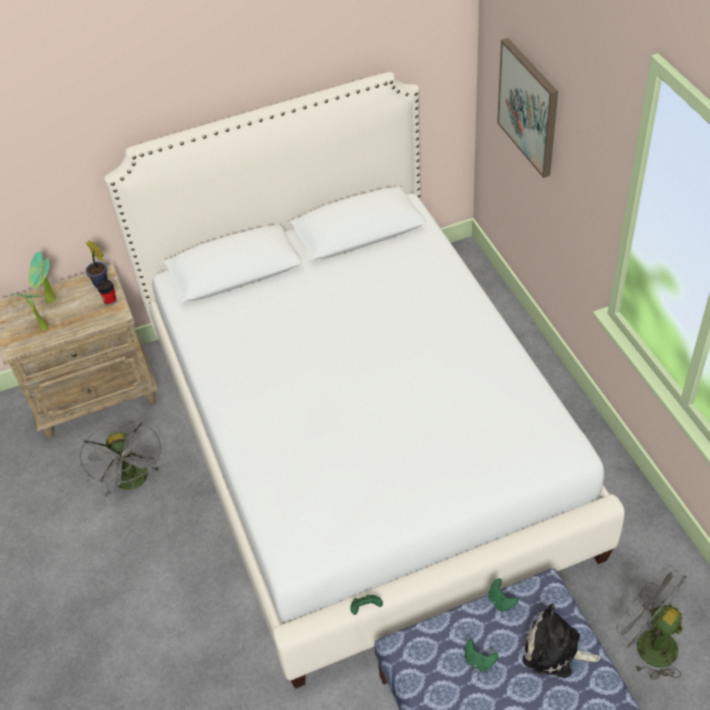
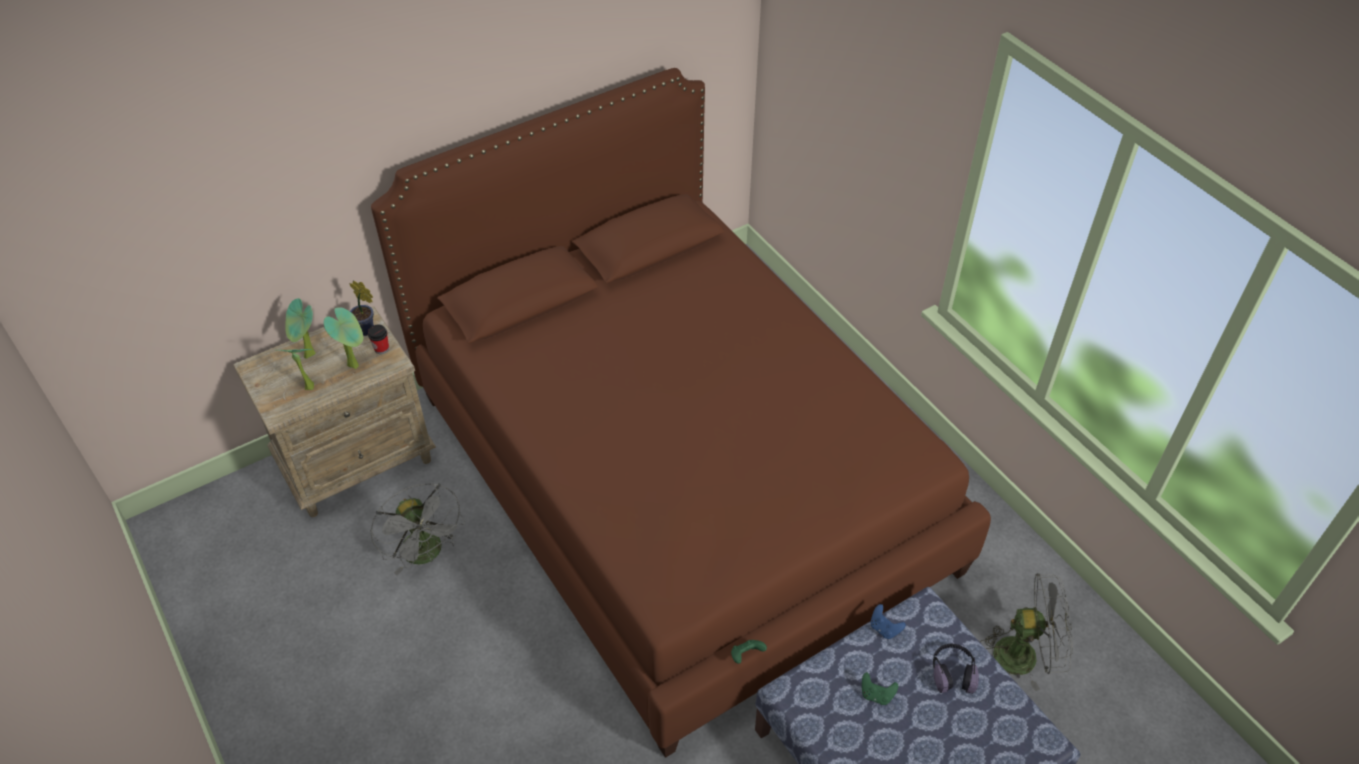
camera: 15 degrees left, 0 degrees up
(86, 312) = (355, 364): none -> potted plant
(363, 441) = (679, 479): white bed -> brown bed
(501, 601) = (884, 628): green game controller -> blue game controller
(529, 107) = (832, 97): picture -> none
(555, 651) = (952, 673): plush toy -> headphones
(647, 644) = (1024, 654): grey fan -> grey fan turned 150 degrees clockwise

